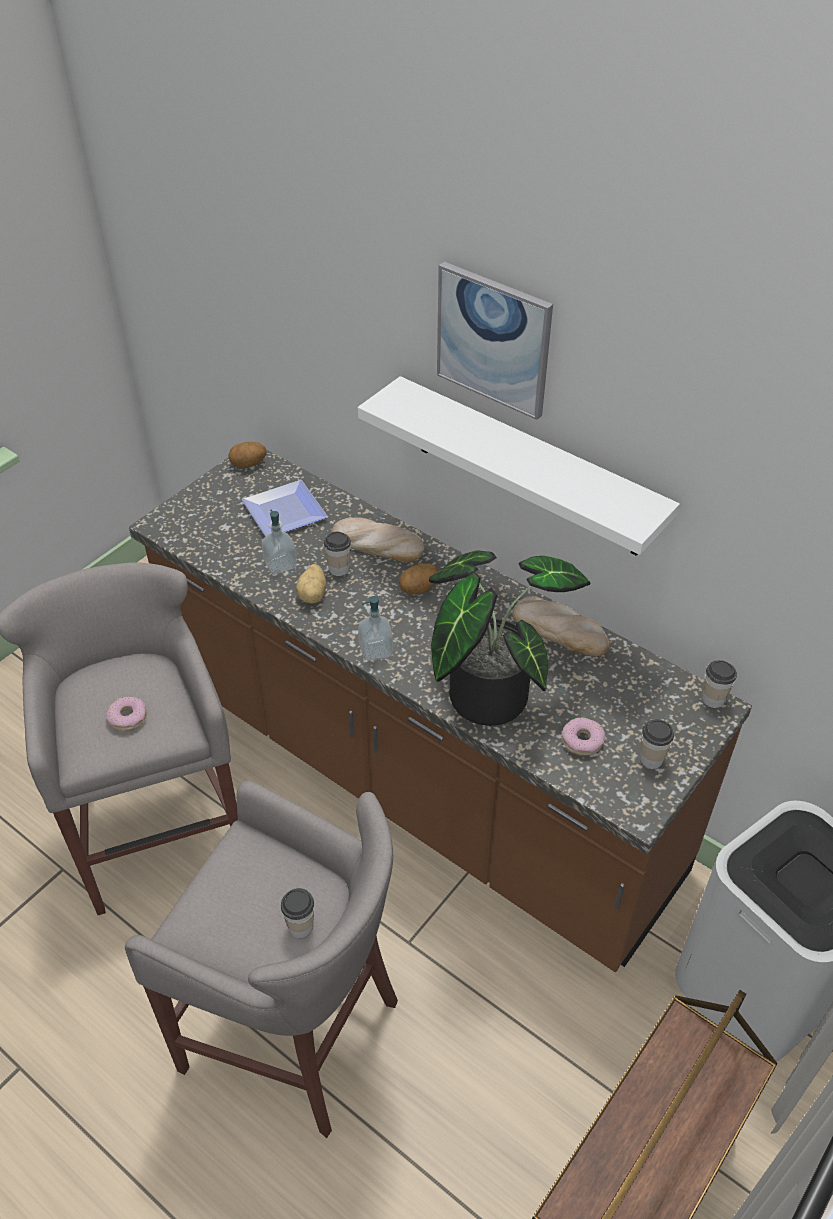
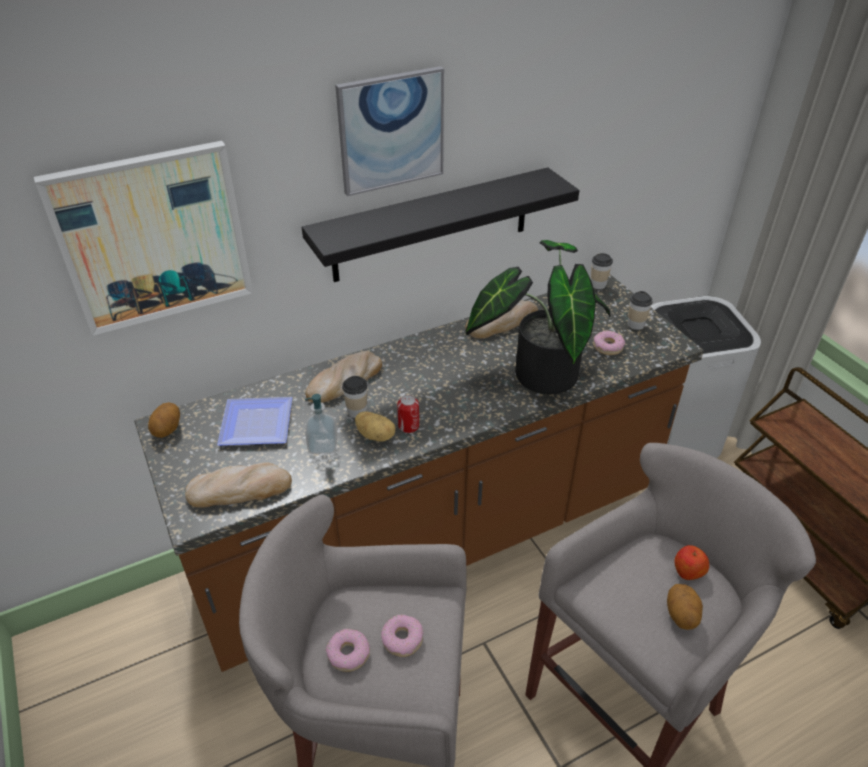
camera: 65 degrees left, 5 degrees down
(101, 688) = (348, 653): none -> donut
(203, 536) = (239, 489): none -> bread
(287, 304) = (153, 238): none -> picture
(300, 926) = (688, 570): cup -> apple
(339, 612) = (408, 426): none -> can
(376, 650) = (464, 418): soap dispenser -> none
(419, 589) = (414, 374): potato -> potato (681, 615)
(528, 468) = (432, 225): white shelf -> black shelf

